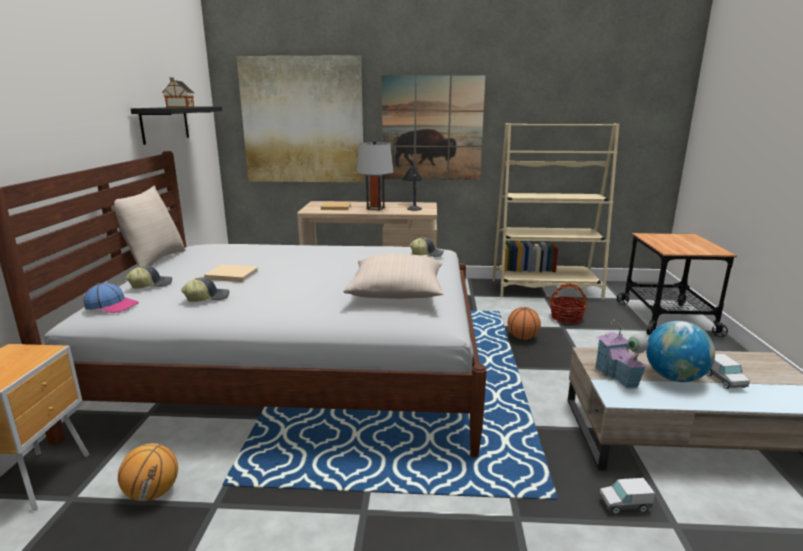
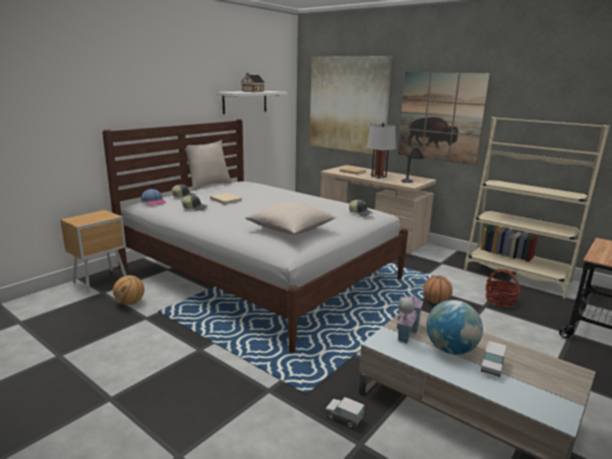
camera: 35 degrees right, 0 degrees up
(165, 124) = (245, 102): black shelf -> white shelf

